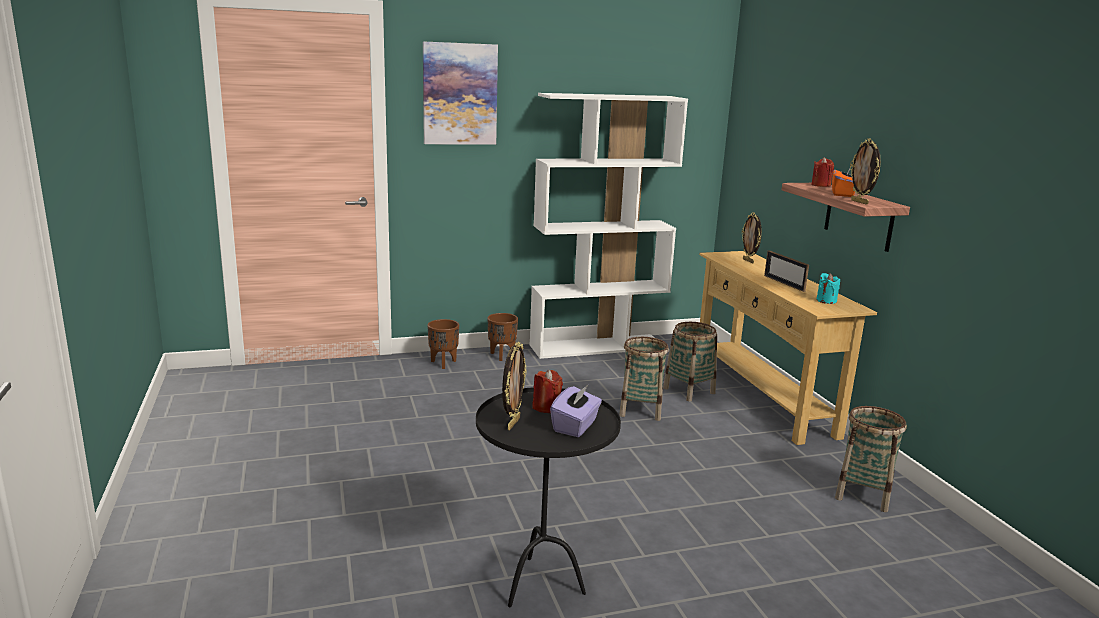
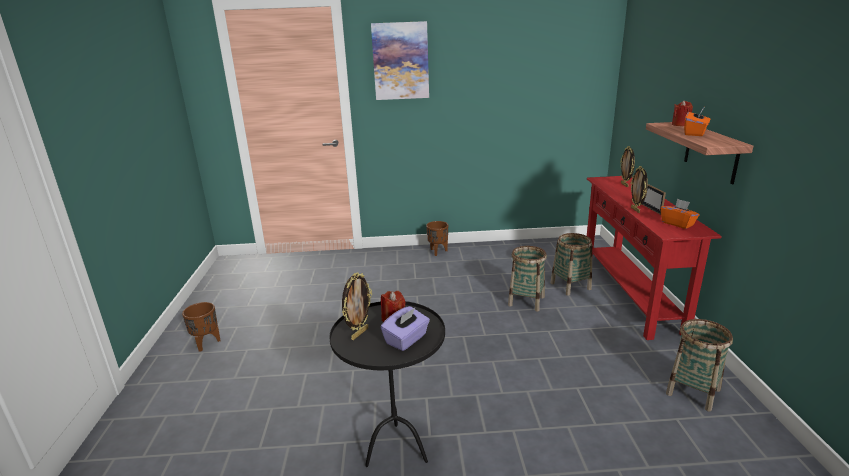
camera: 15 degrees right, 5 degrees up
(443, 363) = (394, 256): brown planter -> brown planter (206, 343)
(597, 346) = (511, 246): white bookcase -> none
(762, 396) = (630, 294): beige console table -> red console table
(826, 300) = (677, 224): turquoise candle -> orange tissue box
(860, 202) = (705, 142): picture frame -> picture frame (636, 210)

